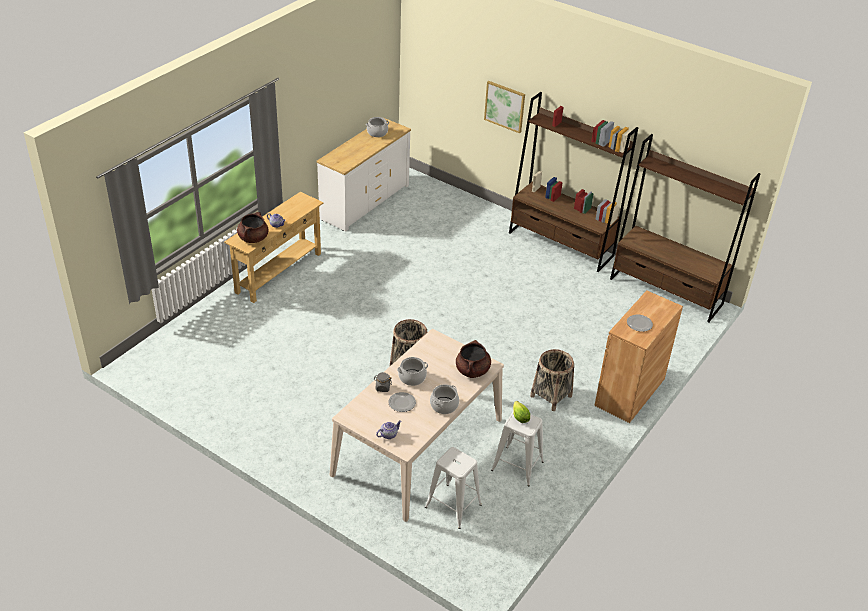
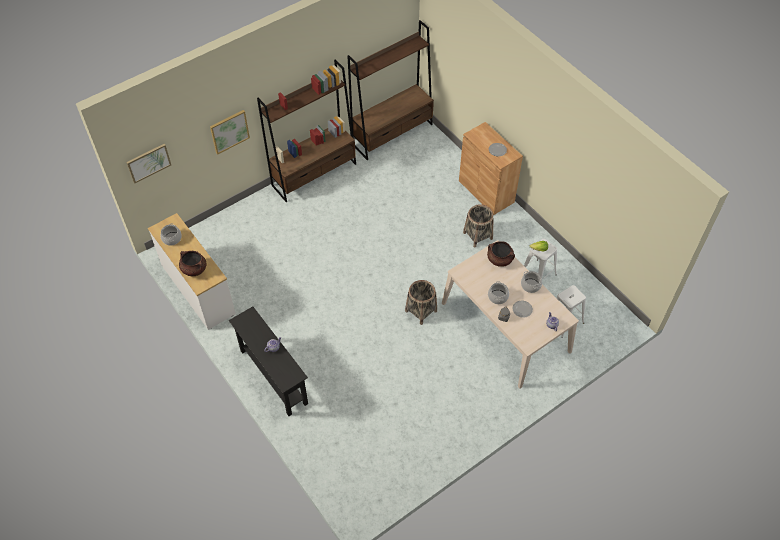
camera: 70 degrees left, 15 degrees up
(253, 238) = (287, 369): brown cooking pot -> brown cooking pot (194, 269)
(278, 272) = (273, 377): beige console table -> black console table
(426, 65) = (148, 162): none -> picture

